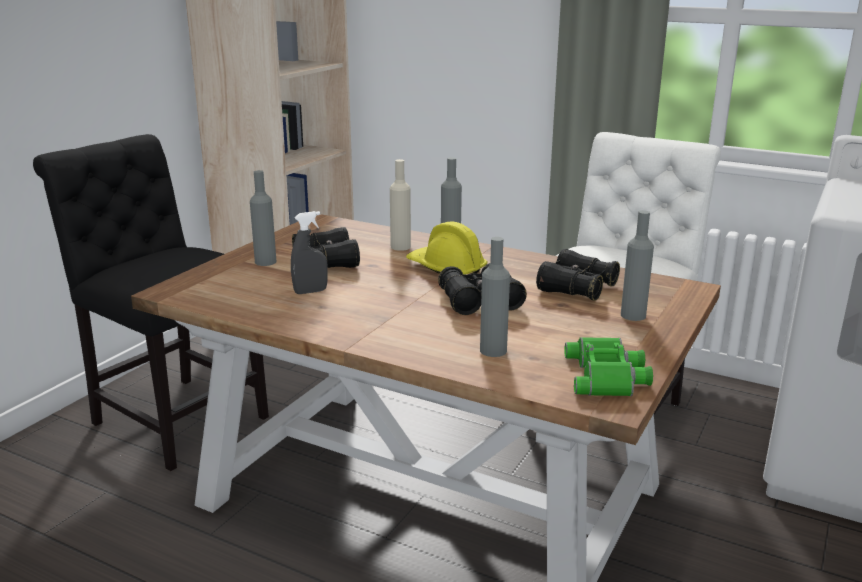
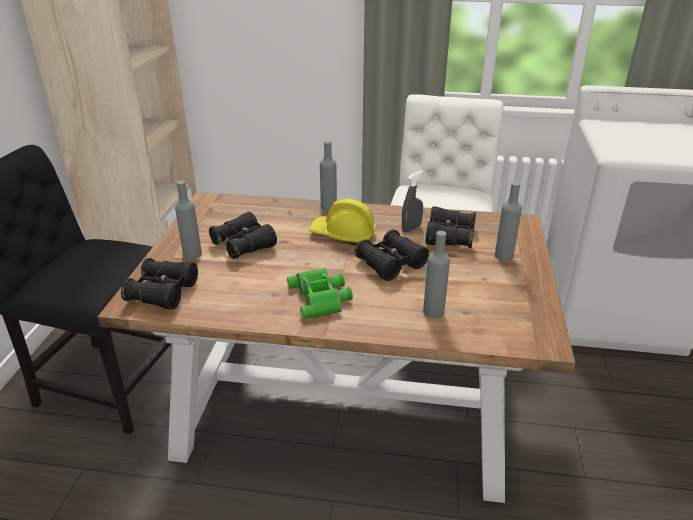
camera: 20 degrees left, 10 degrees up
(209, 287) = (163, 292): none -> black binoculars
(310, 291) = (253, 280): grey spray bottle -> grey spray bottle (411, 228)
(400, 247) = (292, 217): beige bottle -> none
(608, 376) = (526, 318): green binoculars -> green binoculars (321, 297)

